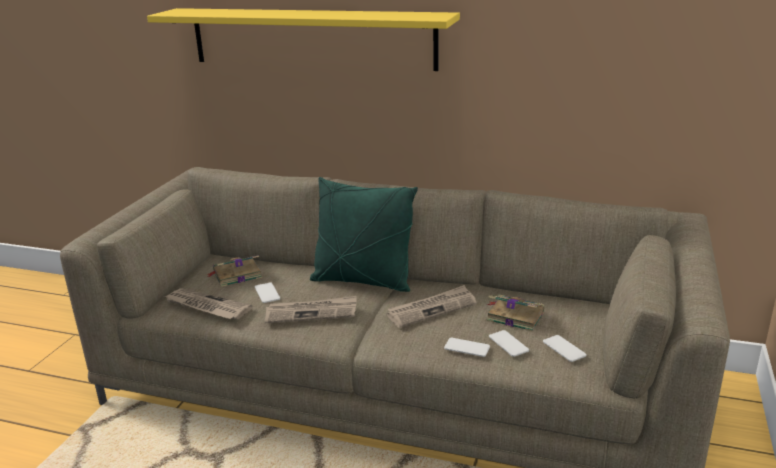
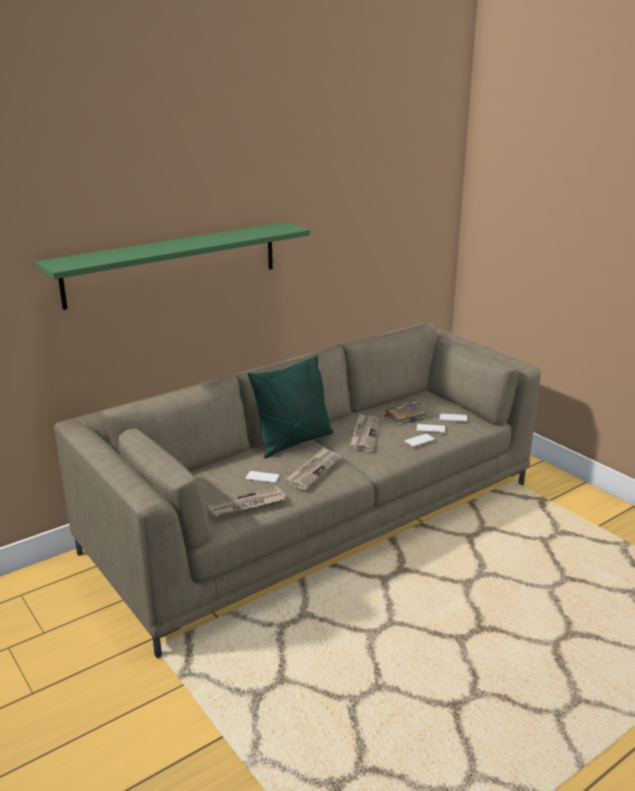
camera: 55 degrees left, 0 degrees up
(236, 275) = (213, 481): book -> none
(311, 38) = (173, 263): yellow shelf -> green shelf

